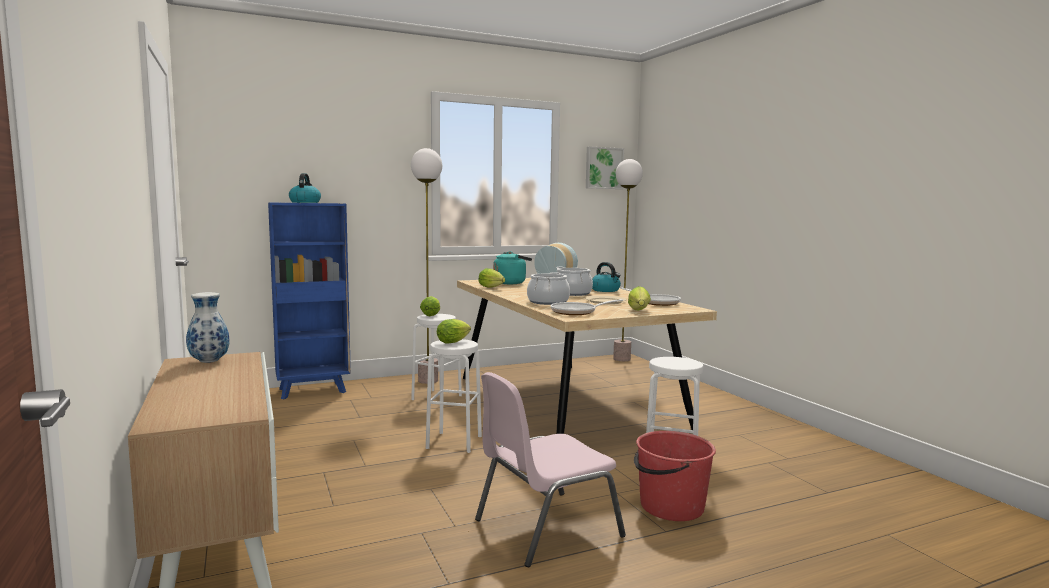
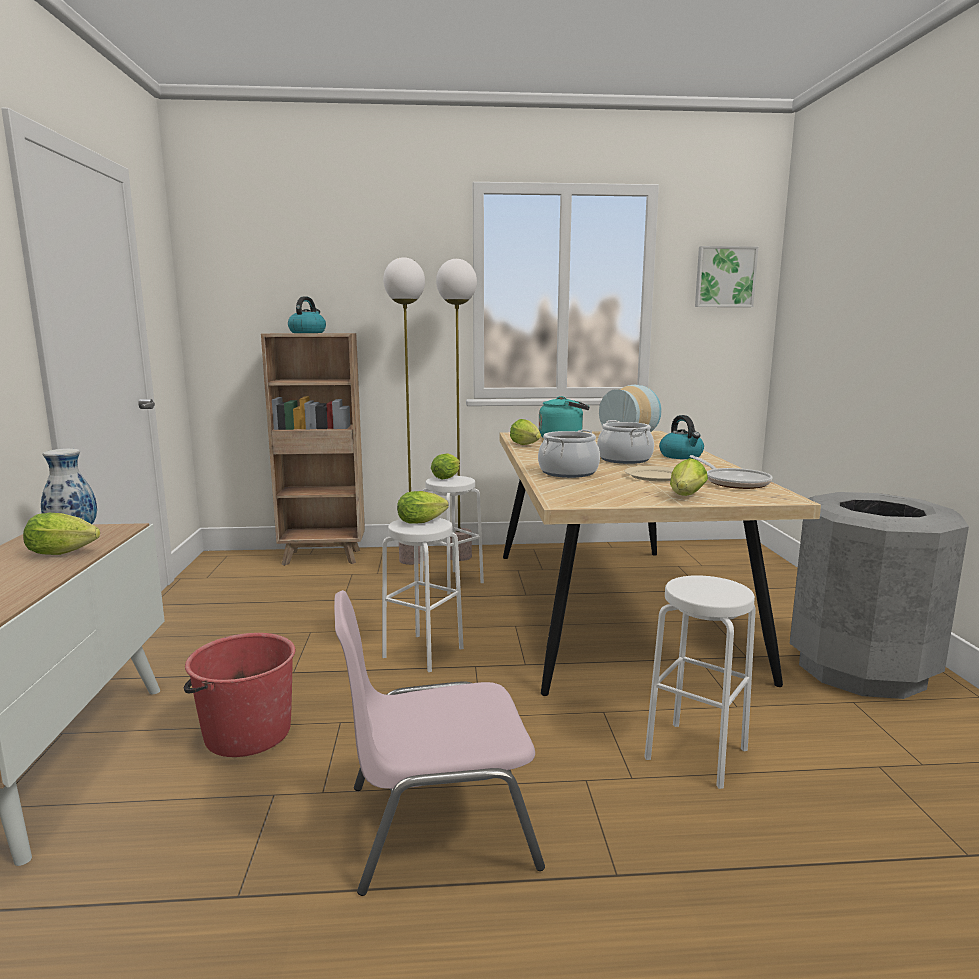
camera: 20 degrees right, 5 degrees up
(231, 372) = (66, 553): none -> lettuce
(314, 390) = (323, 557): blue bookcase -> brown bookcase
(577, 312) = (586, 493): frying pan -> none
(622, 359) = (738, 548): floor lamp -> floor lamp (412, 560)
(670, 506) = (654, 825): red bucket -> red bucket (246, 733)
(733, 418) = (860, 668): none -> grey trash can

